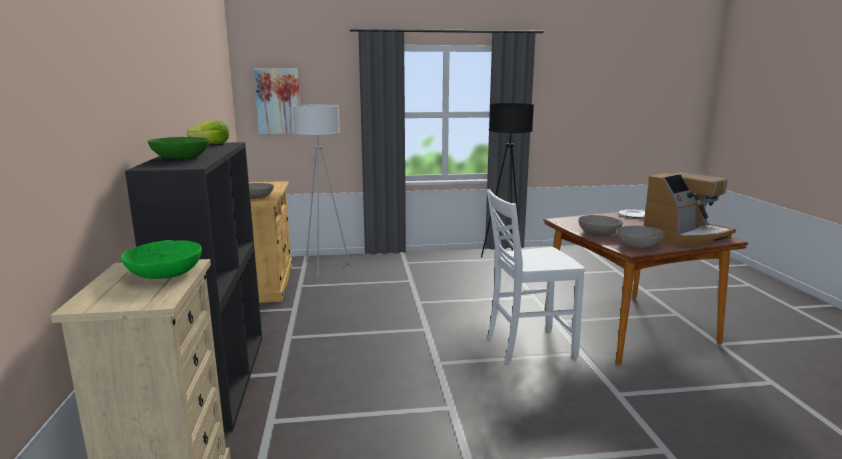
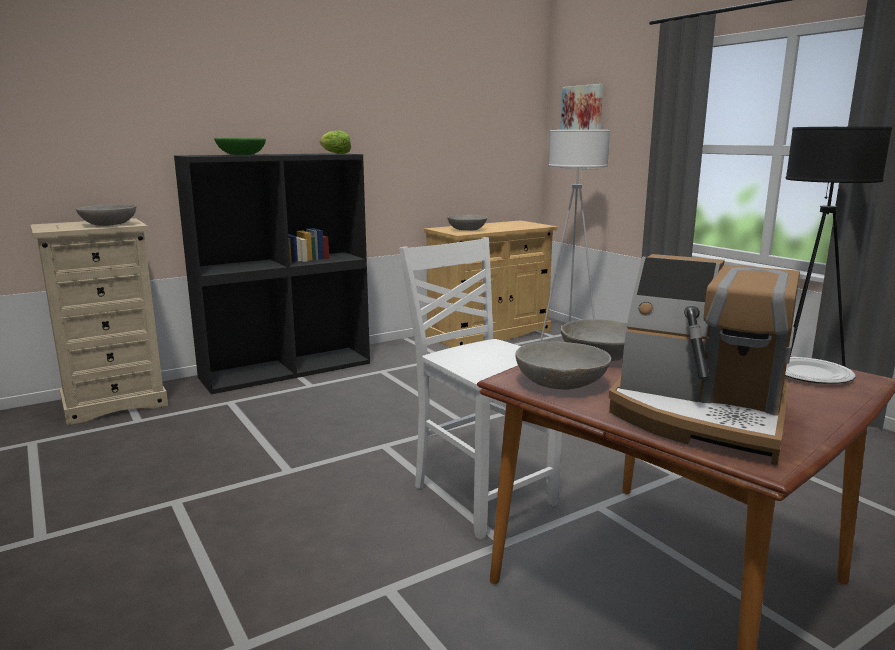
camera: 65 degrees right, 0 degrees up
(164, 273) = (108, 224): green bowl -> grey bowl

